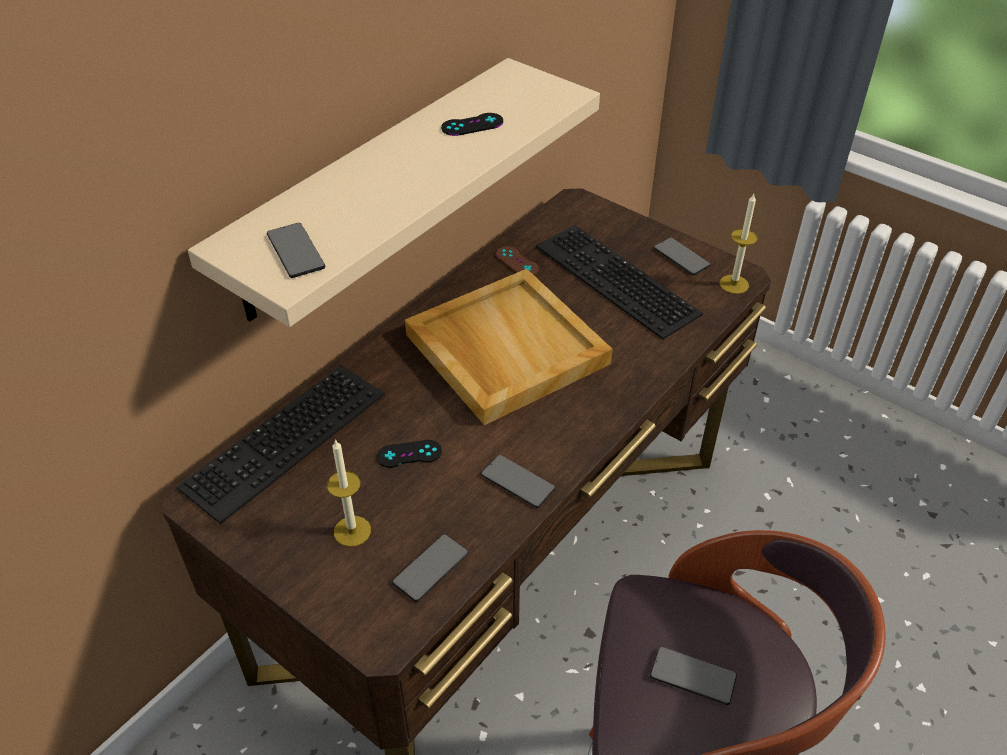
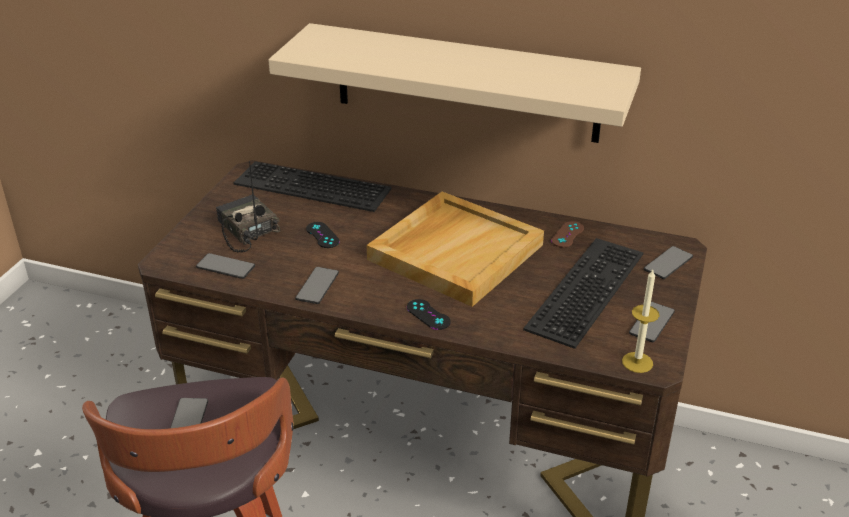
camera: 70 degrees right, 10 degrees down
(296, 251) = (324, 49): phone -> phone (668, 263)
(352, 531) = (245, 230): candle -> radio
(472, 125) = (521, 71): black game controller -> black game controller (428, 315)

